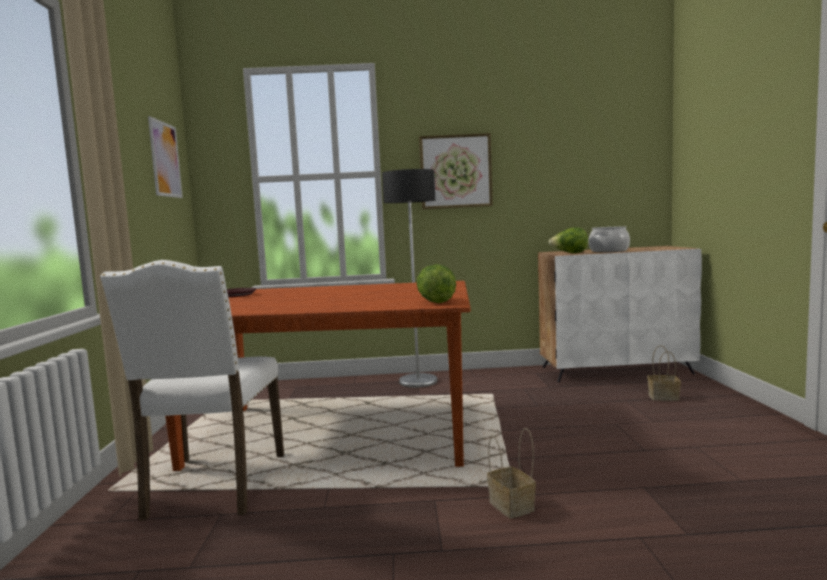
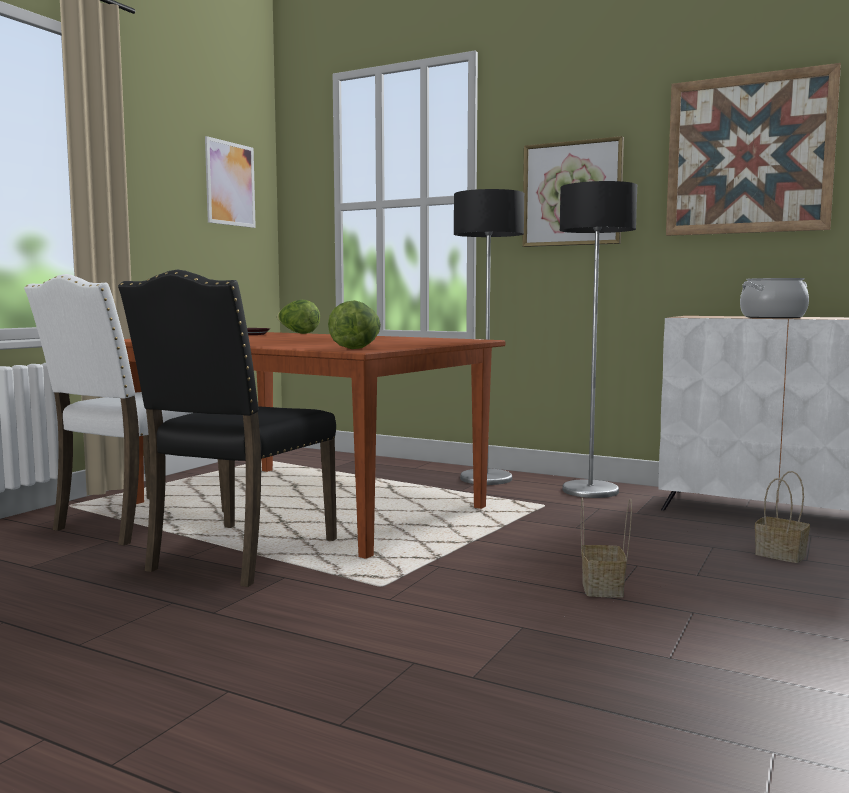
camera: 30 degrees right, 0 degrees up
(364, 493) = (239, 555): none -> black chair
(496, 377) = (591, 490): none -> floor lamp
(513, 506) = (344, 602): basket -> basket (603, 589)
(569, 149) = (748, 155): none -> picture
(569, 253) = (702, 316): lettuce -> lettuce (298, 333)

